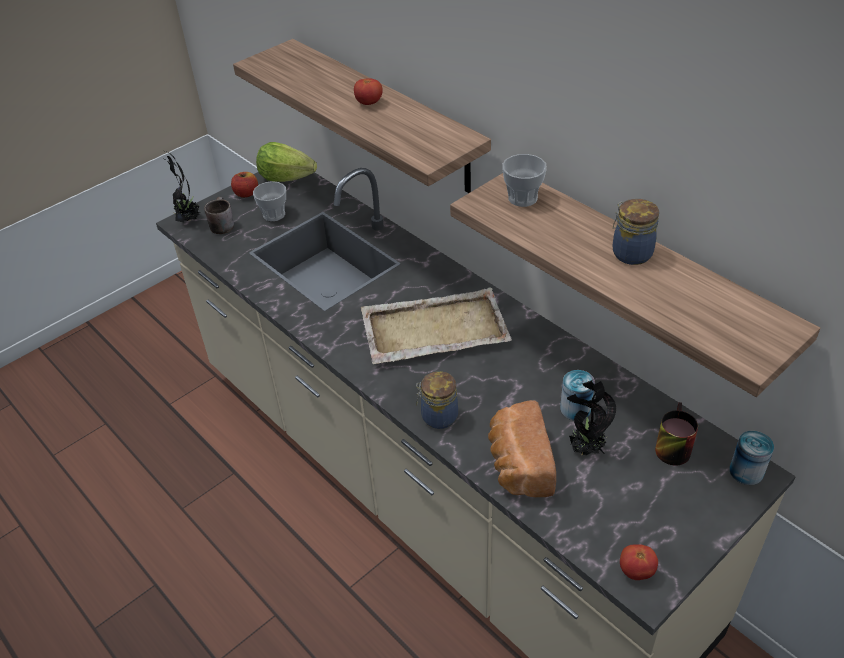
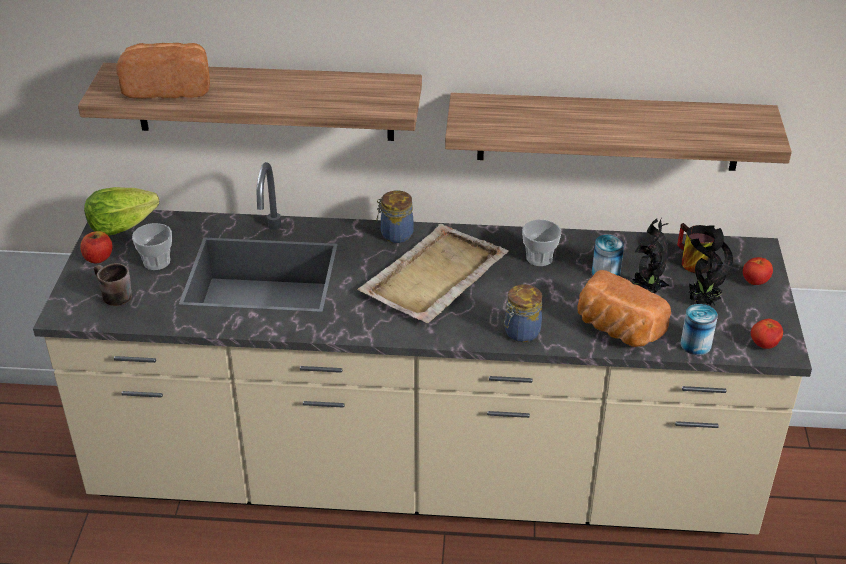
camera: 45 degrees left, 5 degrees down
(188, 219) = (67, 308): potted plant -> potted plant (701, 302)
(302, 73) = (169, 87): none -> bread
(369, 103) = (276, 87): tomato -> tomato (755, 281)
(522, 198) = (492, 110): cup -> cup (539, 258)
(630, 253) = (616, 112): jar -> jar (395, 234)
(746, 471) = (750, 251): can -> can (695, 344)

